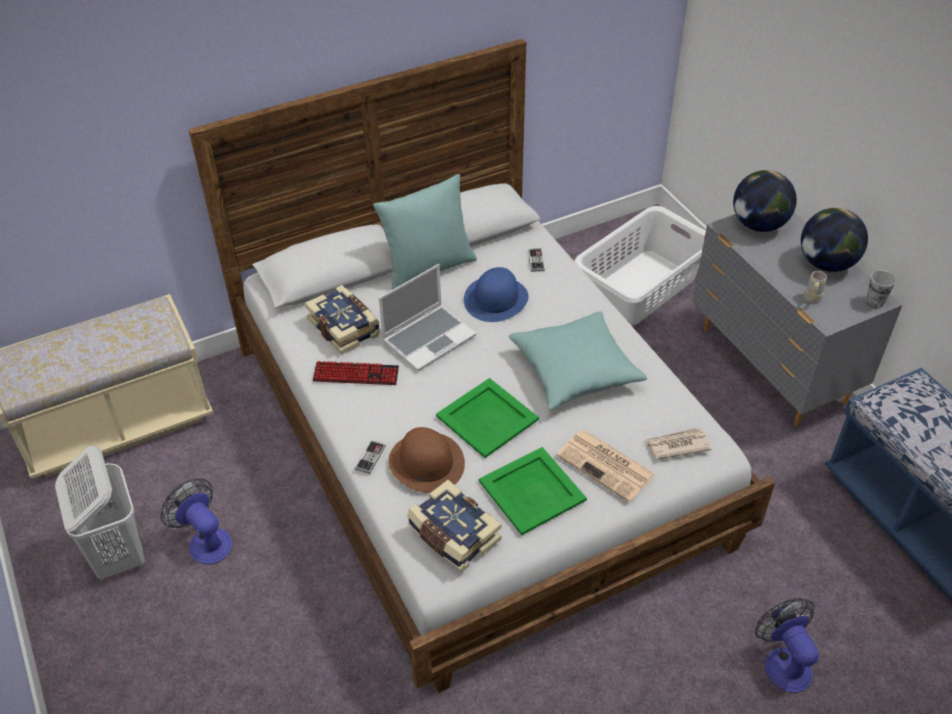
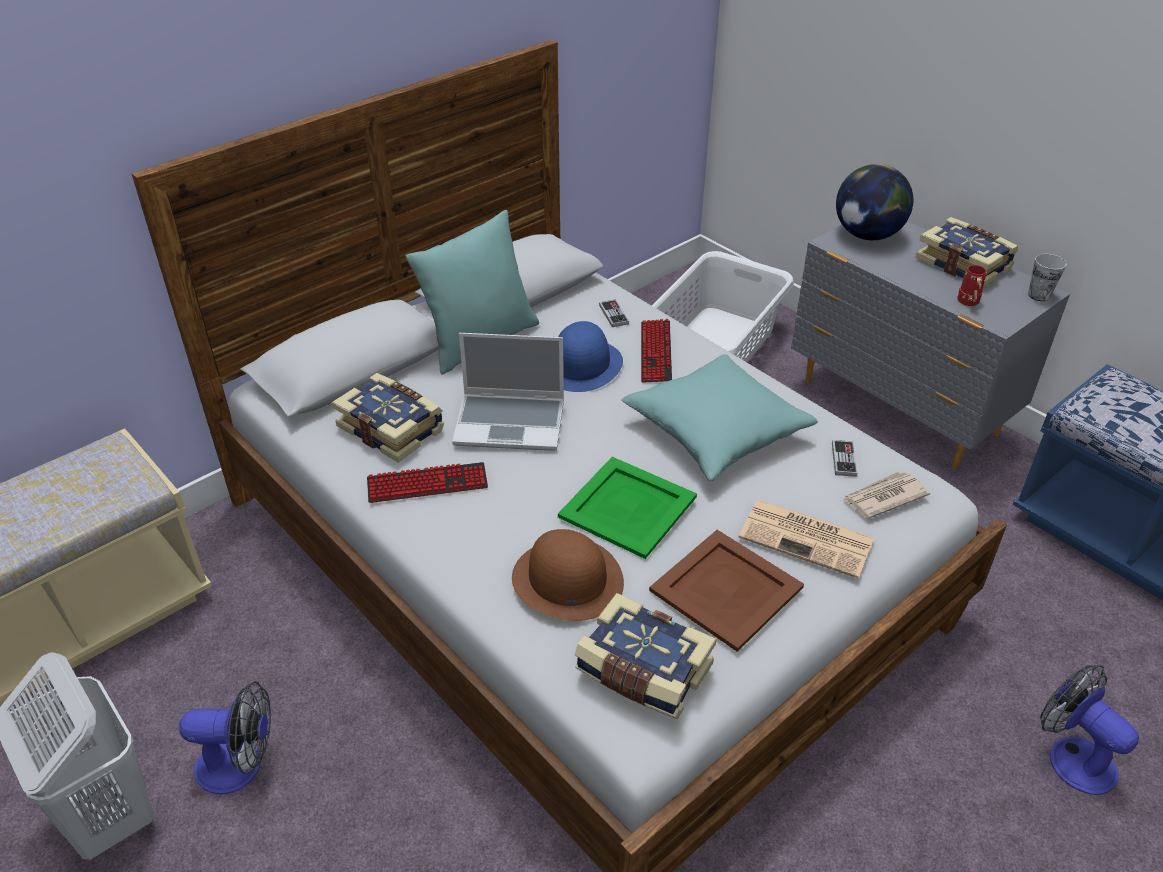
camera: 15 degrees left, 5 degrees down
(205, 541) = (241, 766): fan -> fan turned 150 degrees clockwise
(370, 458) = (484, 589): game controller -> game controller (844, 459)
(429, 338) = (511, 423): laptop -> laptop turned 60 degrees clockwise
(531, 490) = (724, 589): green tray -> brown tray
(555, 298) = (655, 352): none -> keyboard
(811, 300) = (968, 303): beige mug -> red mug
(826, 264) = (964, 264): globe -> book

